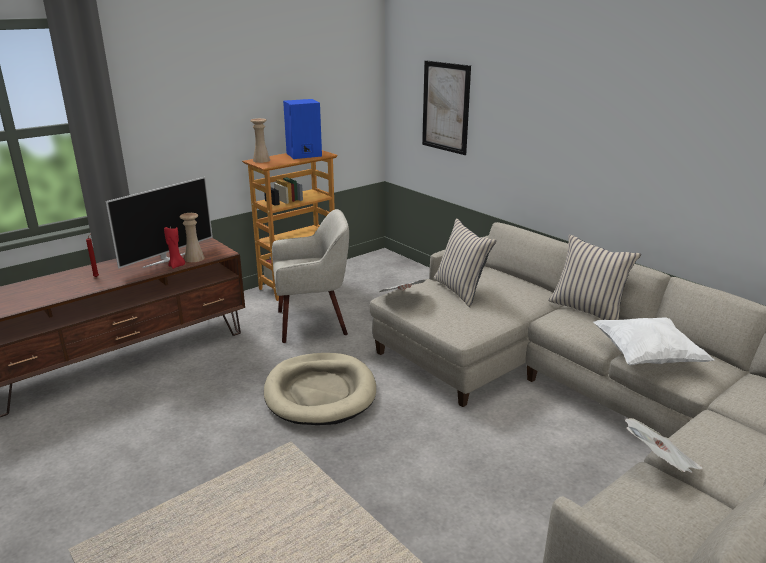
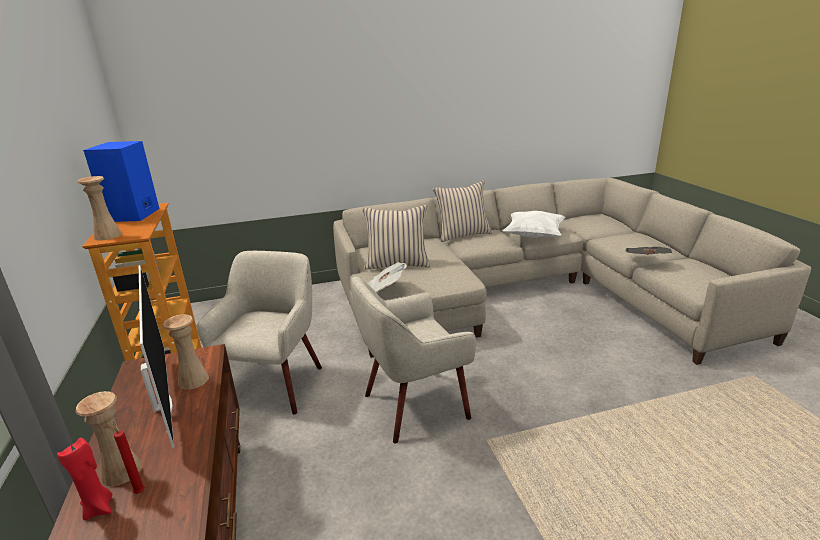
camera: 65 degrees left, 0 degrees up
(111, 268) = (121, 471): none -> beige vase
(176, 266) = (202, 398): red candle -> red candle (99, 508)
(320, 392) = (414, 405): beige dog bed -> beige armchair
(445, 107) = (230, 126): picture -> none

